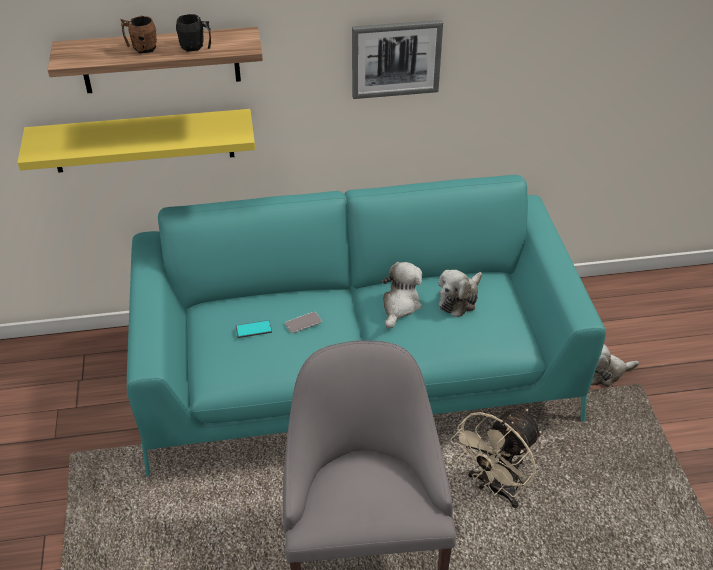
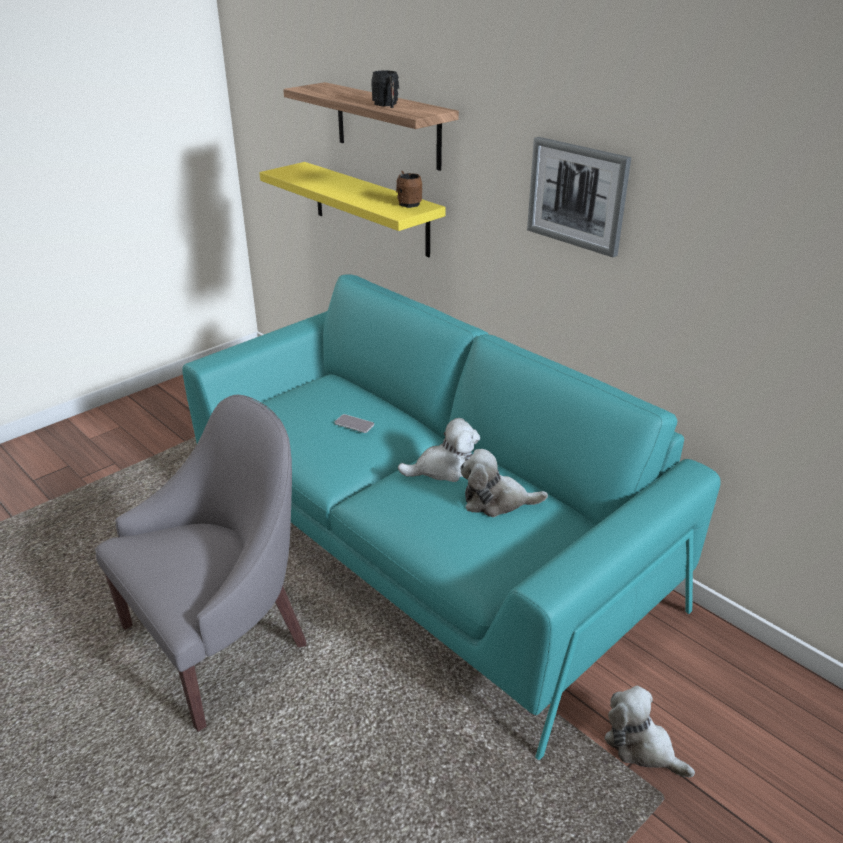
camera: 55 degrees right, 10 degrees down
(141, 48) = (356, 96): brown mug -> brown mug (408, 203)
(253, 329) = (319, 404): phone -> none
(495, 488) = (362, 716): beige fan -> none

